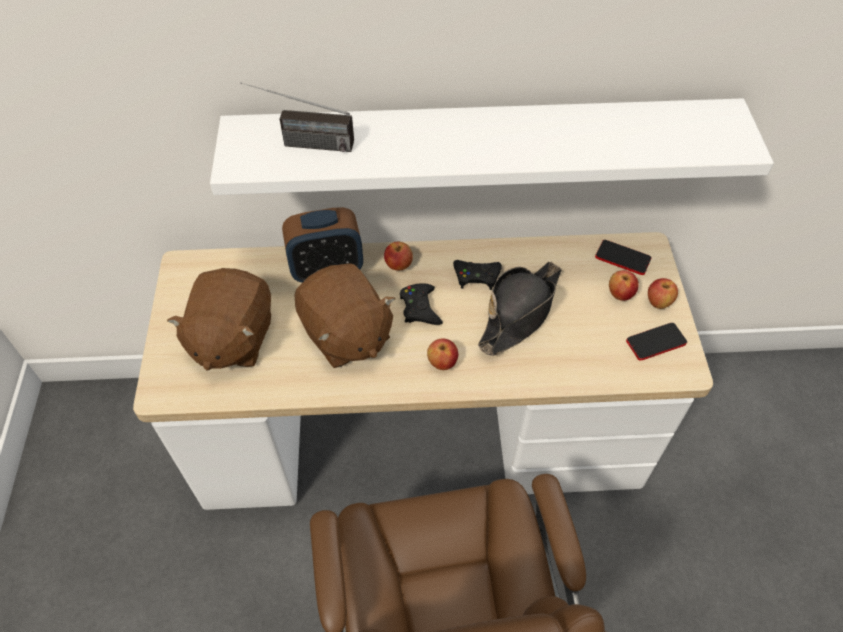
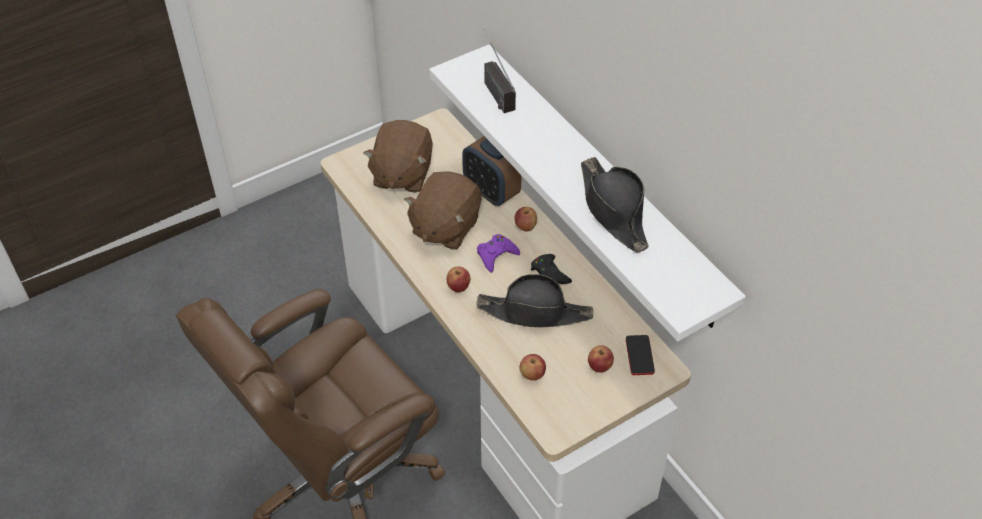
camera: 60 degrees right, 5 degrees down
(232, 338) = (401, 174): brown plush toy -> brown plush toy turned 60 degrees counterclockwise
(420, 308) = (496, 255): black game controller -> purple game controller
(572, 133) = (613, 210): none -> black hat
(656, 342) = (568, 405): phone -> none
(658, 302) = (610, 394): apple -> apple (532, 374)

